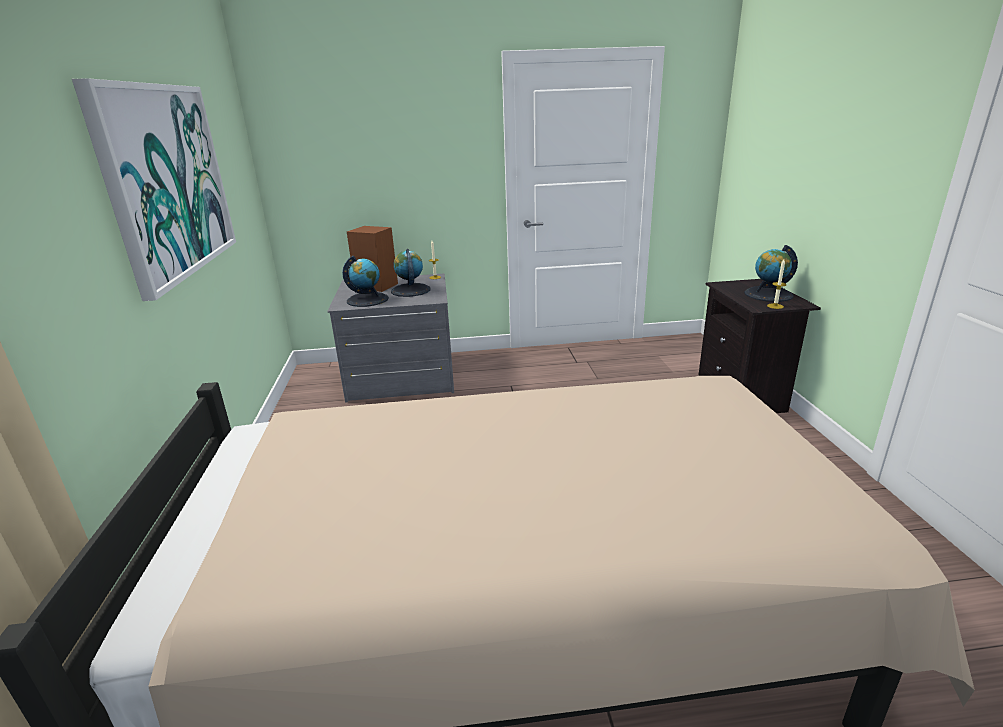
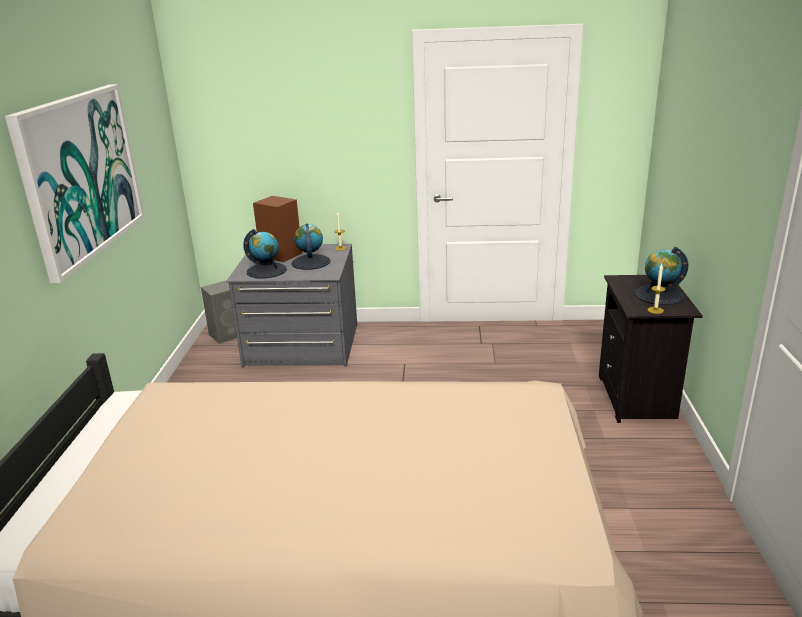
camera: 10 degrees right, 0 degrees up
(322, 373) = (228, 334): none -> grey speaker

